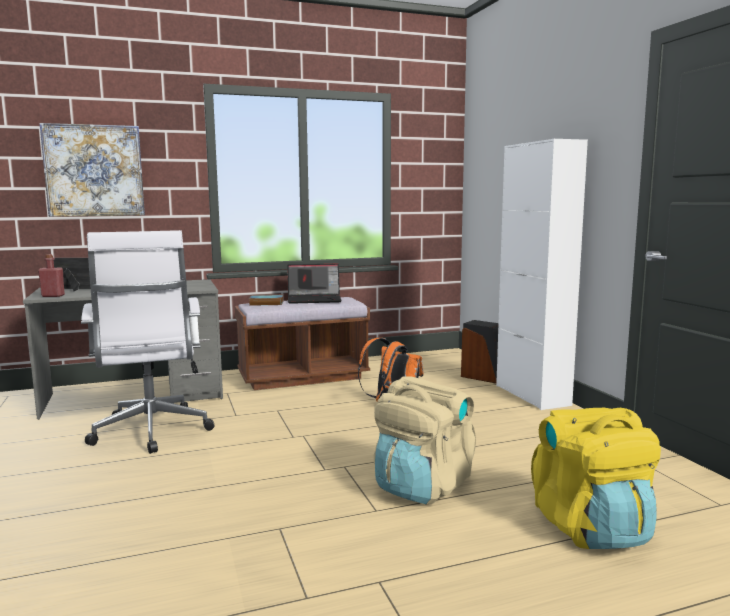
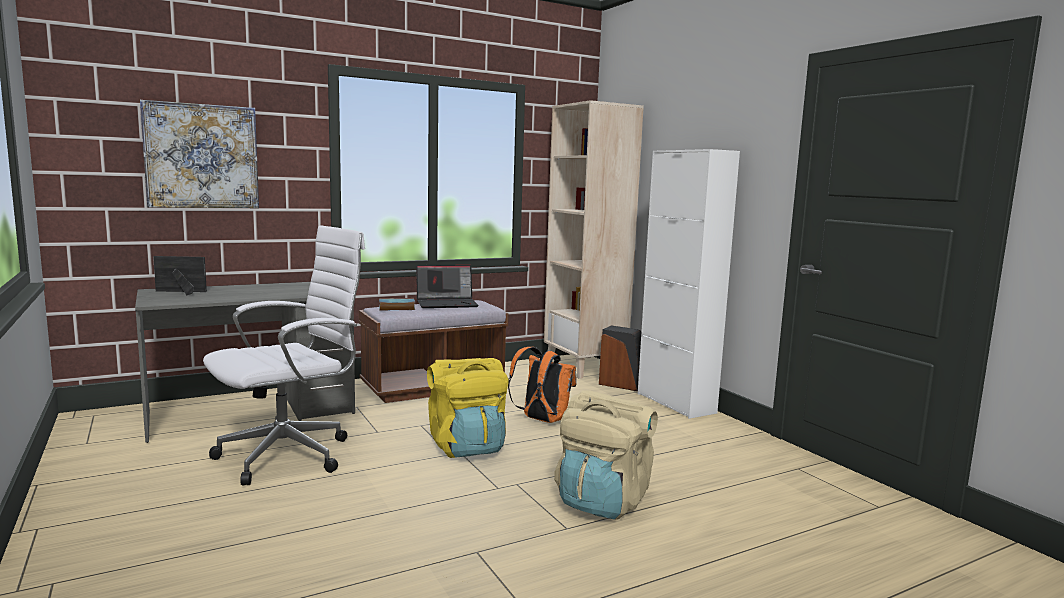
camera: 10 degrees left, 0 degrees up
(53, 296) = (167, 301): red bottle -> none
(151, 433) = (291, 455): white office chair -> white office chair turned 105 degrees counterclockwise
(453, 361) = (585, 367): none -> beige bookcase
(591, 528) = (774, 534): yellow backpack -> yellow backpack (467, 447)

